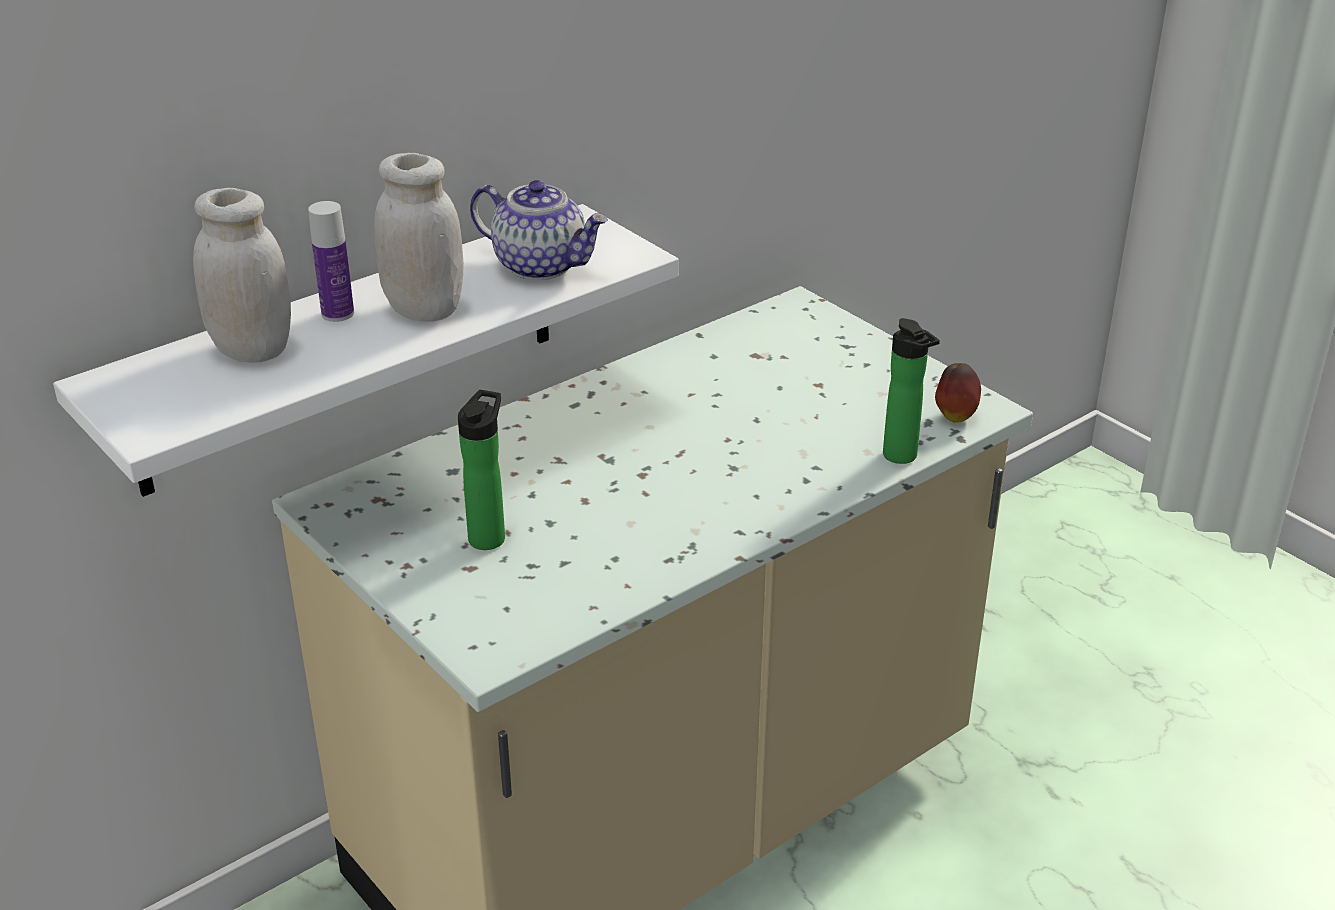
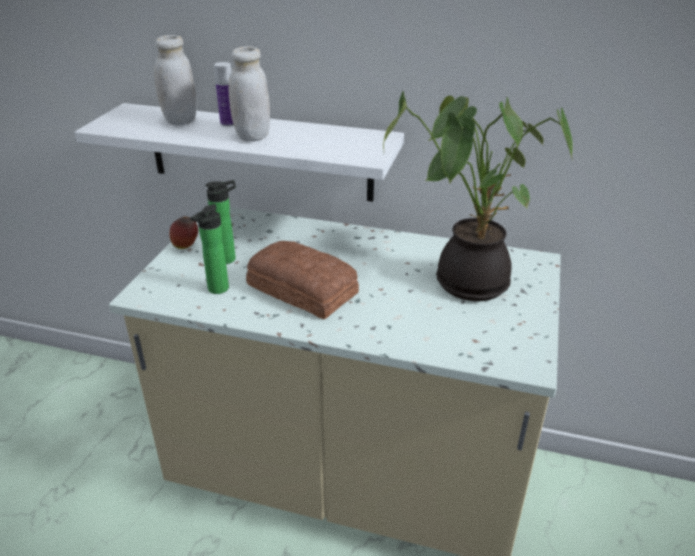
camera: 55 degrees right, 0 degrees up
(542, 265) = (327, 143): teapot -> none
(652, 499) = (302, 288): none -> bread
(781, 370) = (467, 280): none -> potted plant
(903, 457) = (436, 353): bottle -> bottle (216, 290)
(955, 416) = (505, 357): apple -> apple (186, 246)

